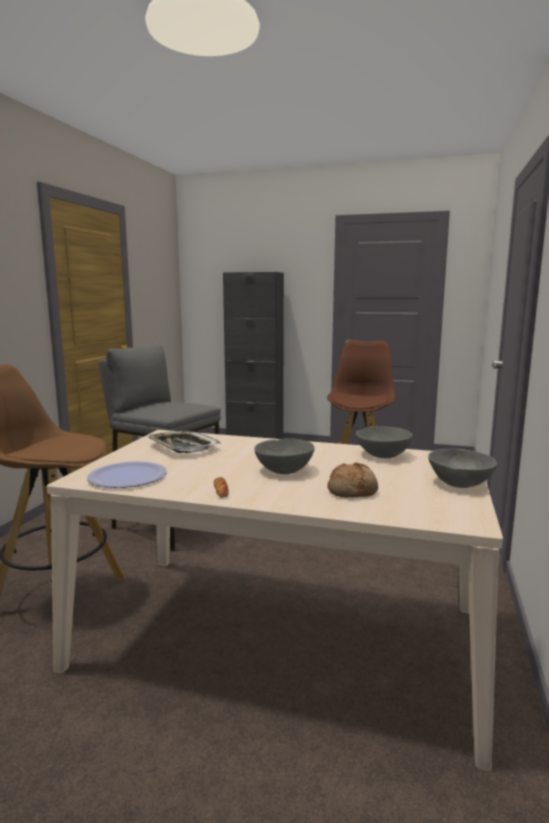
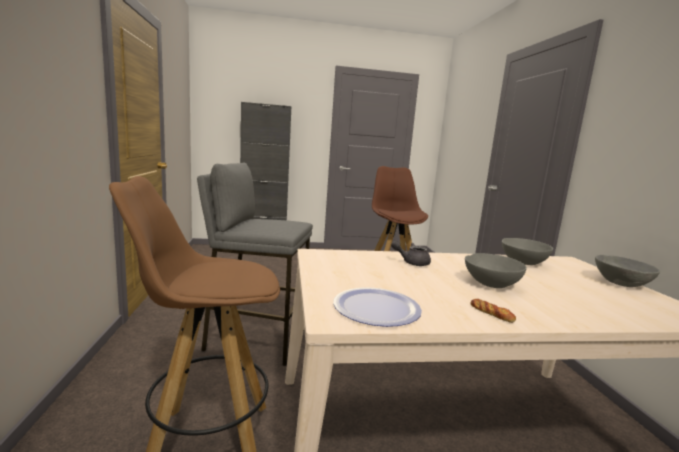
camera: 25 degrees left, 0 degrees up
(182, 447) = (360, 267): tray -> none
(243, 447) = (411, 262): none -> grey teapot
(352, 491) = (580, 299): bread -> none

